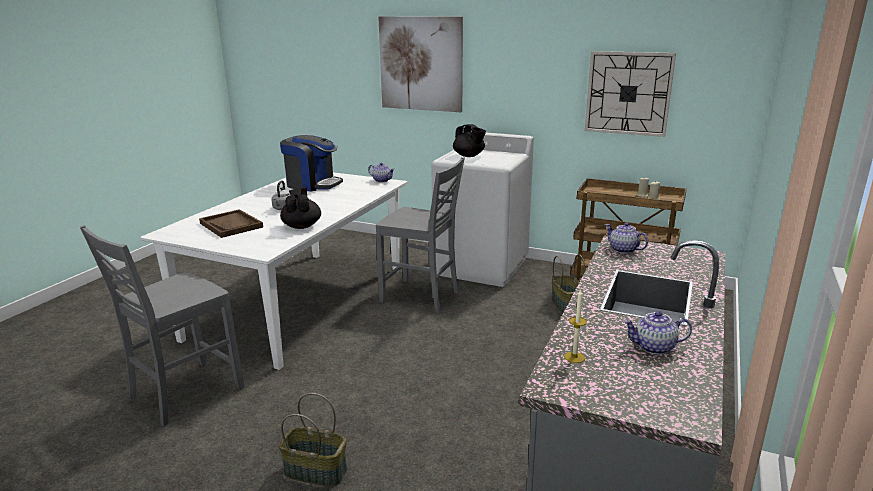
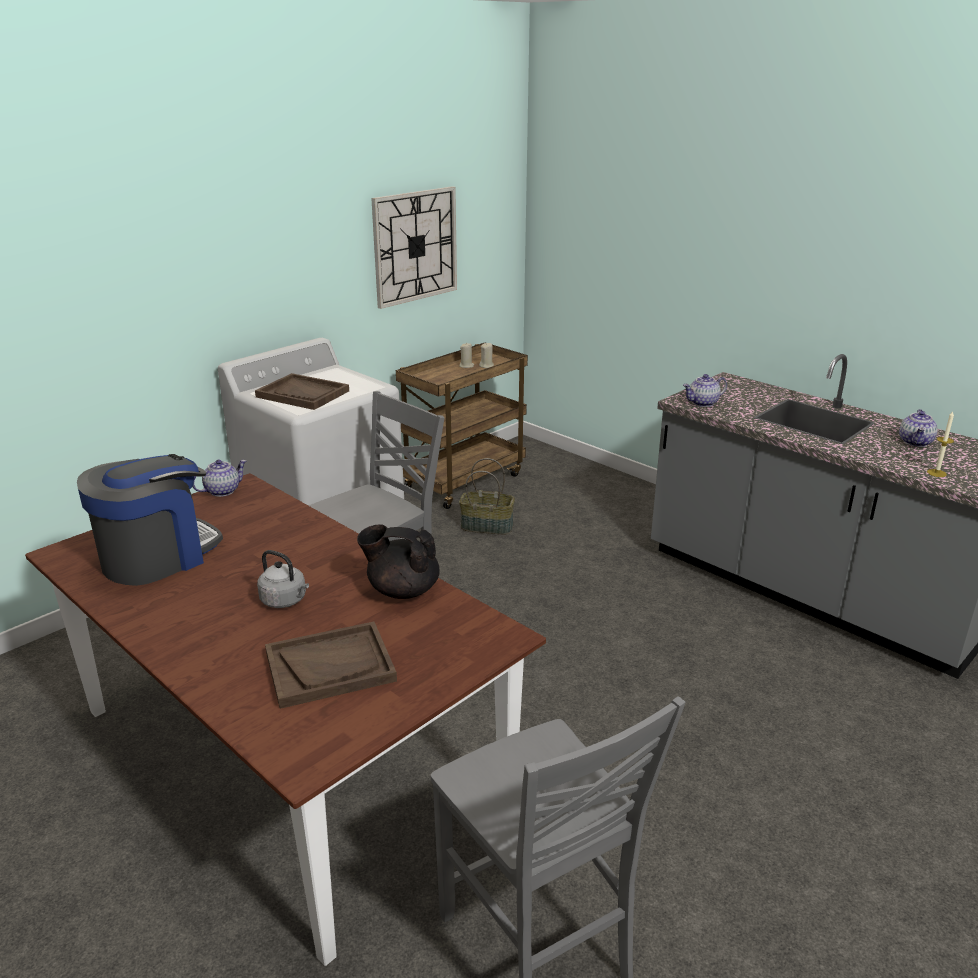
camera: 70 degrees left, 5 degrees up
(300, 302) = (286, 758): white dining table -> brown dining table
(316, 471) = (773, 797): basket -> none
(421, 64) = (119, 267): picture -> none
(469, 156) = (303, 394): black teapot -> brown tray

